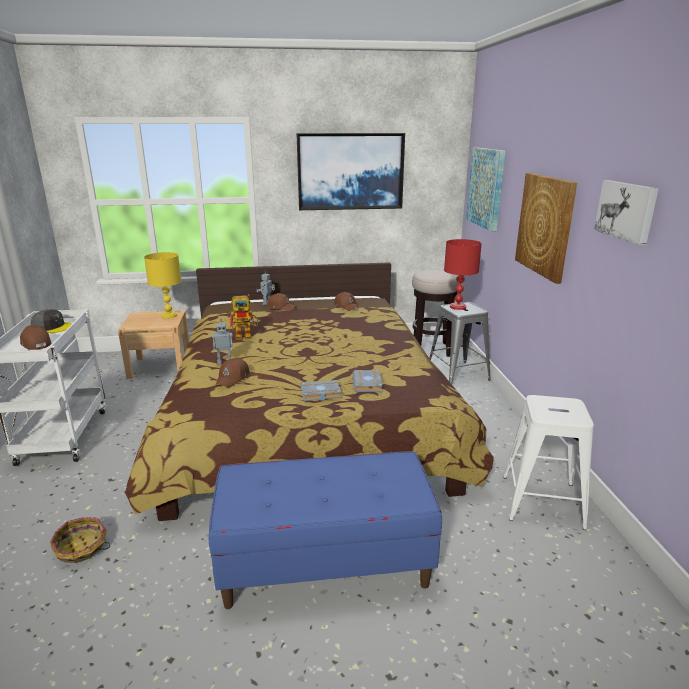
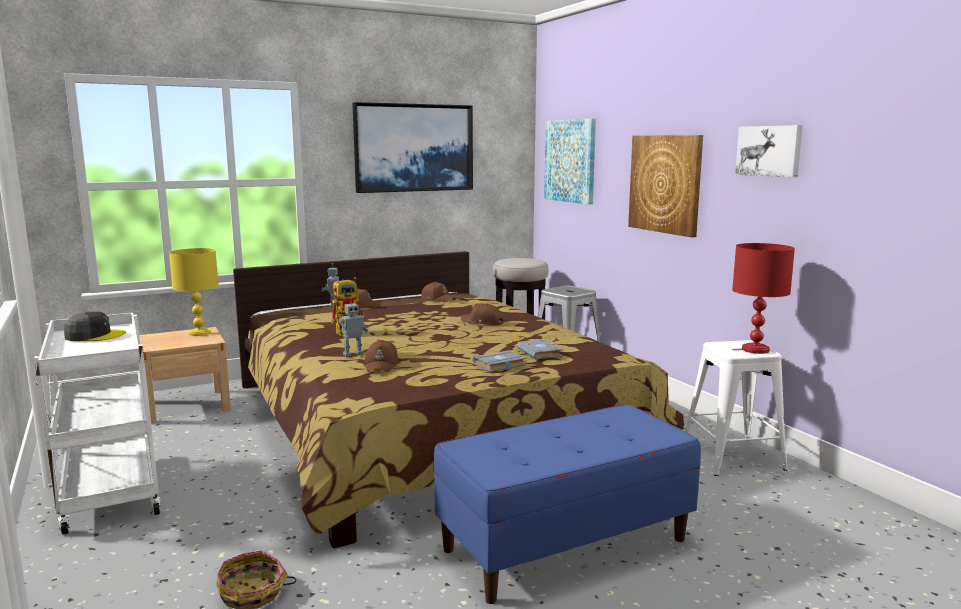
camera: 20 degrees left, 10 degrees down
(35, 343) = (94, 350): brown cap -> brown cap (482, 322)
(458, 307) = (561, 289): red table lamp -> red table lamp (755, 349)

